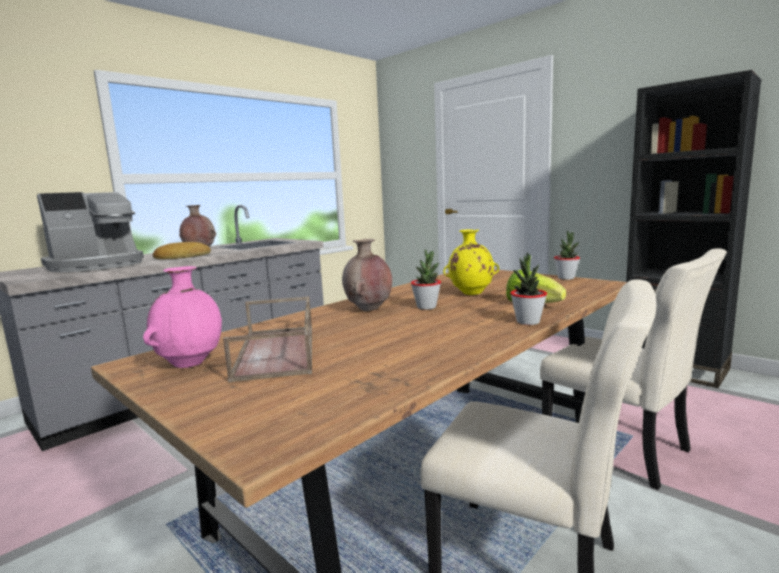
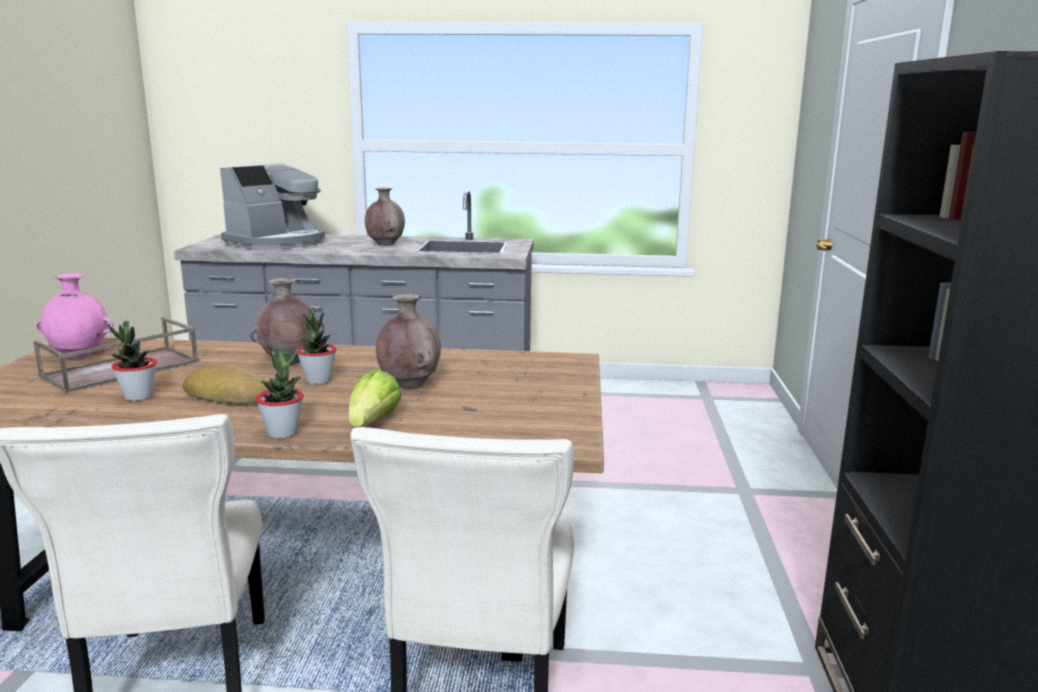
camera: 50 degrees right, 5 degrees up
(97, 265) = (277, 242): coffee machine -> coffee machine turned 60 degrees counterclockwise
(182, 257) = (346, 249): bread -> bread (229, 395)
(471, 293) = (409, 385): yellow vase -> brown vase
(566, 278) = (579, 415): potted plant -> potted plant (138, 397)

